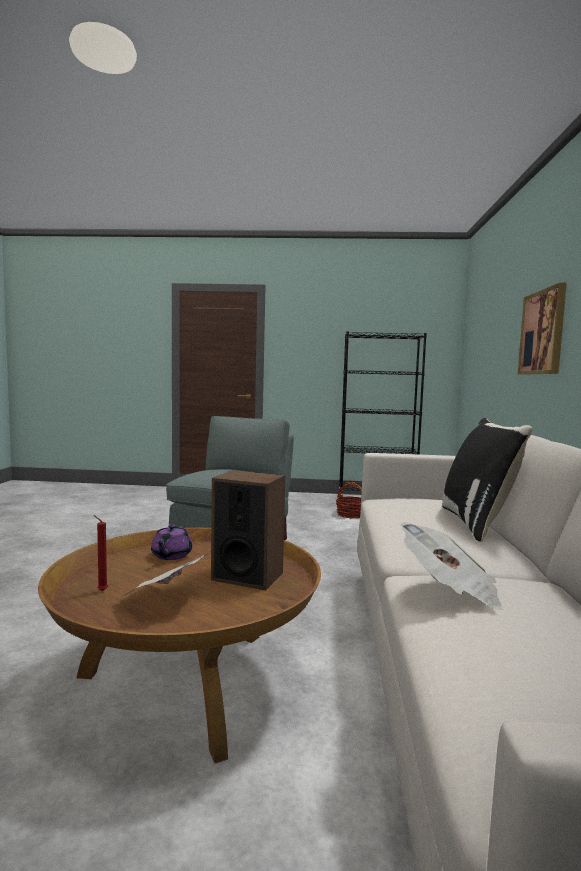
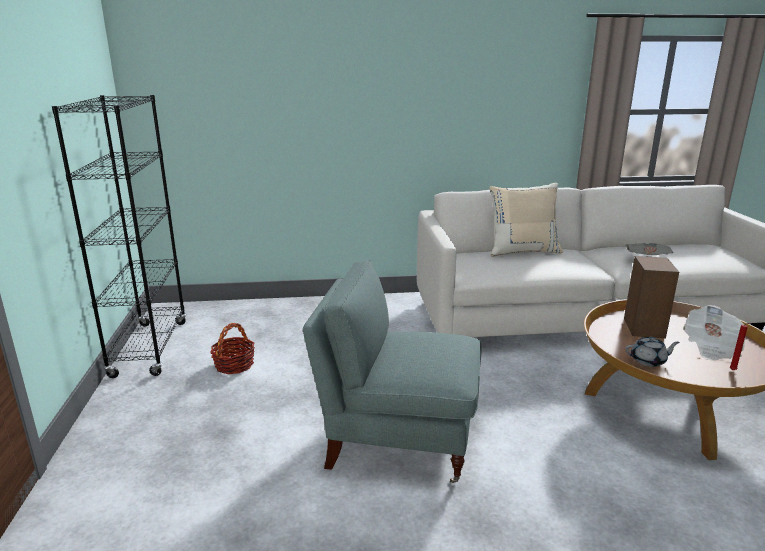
camera: 100 degrees left, 15 degrees up
(171, 556) = (648, 361): purple teapot -> grey teapot
(478, 524) = (522, 251): black pillow -> beige pillow
(543, 332) = (381, 107): picture -> none

